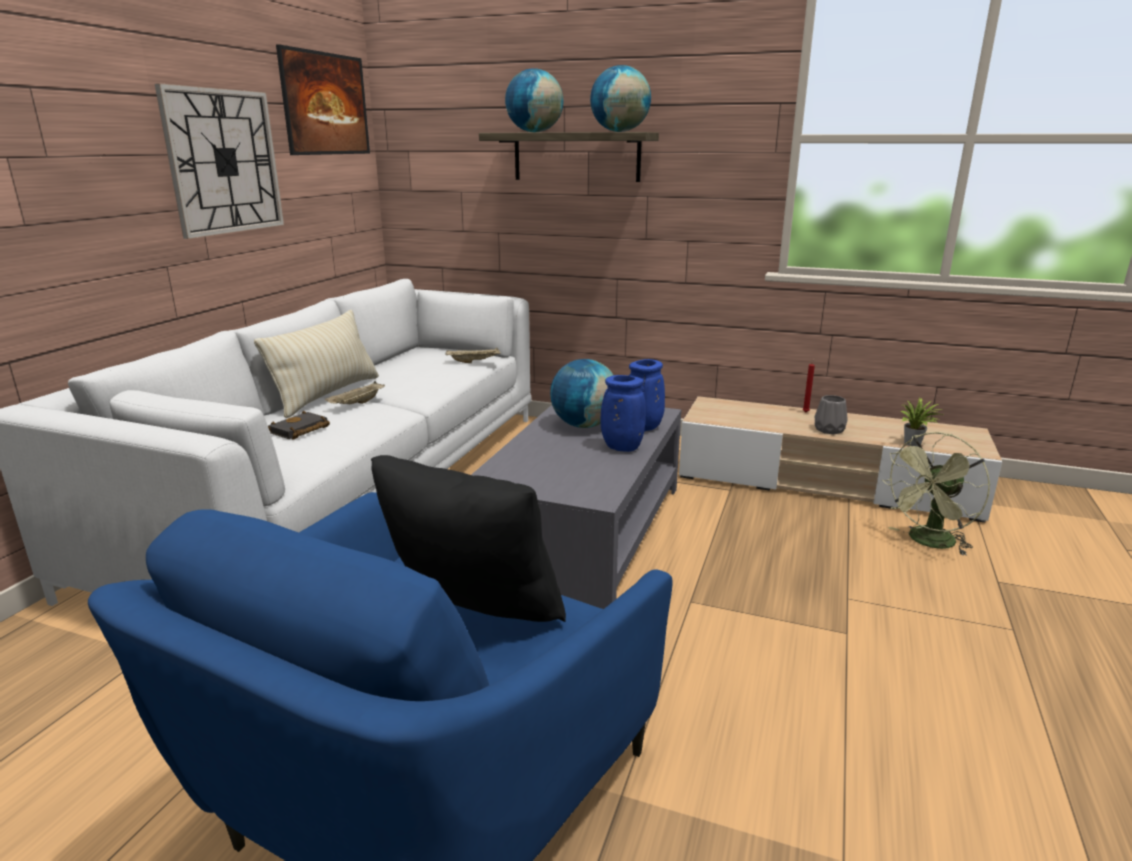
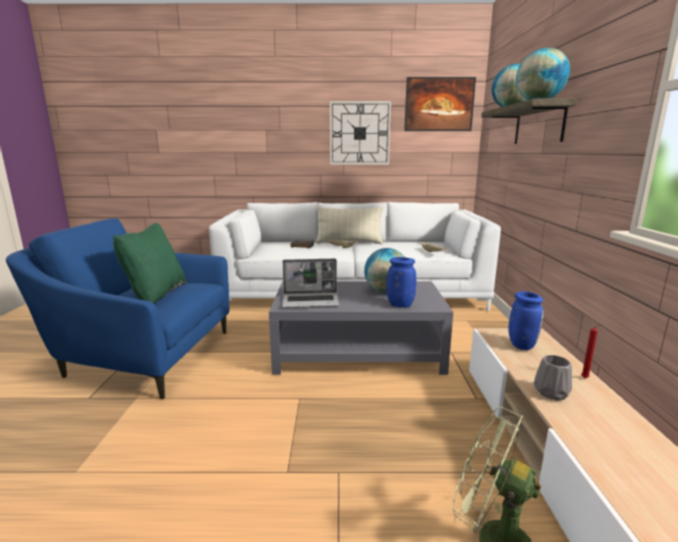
camera: 70 degrees right, 5 degrees down
(473, 613) = (155, 295): black pillow -> green pillow
(589, 476) = (311, 301): none -> laptop
(621, 448) = (359, 303): blue vase -> blue vase (520, 345)
(914, 444) = (588, 452): potted plant -> none

